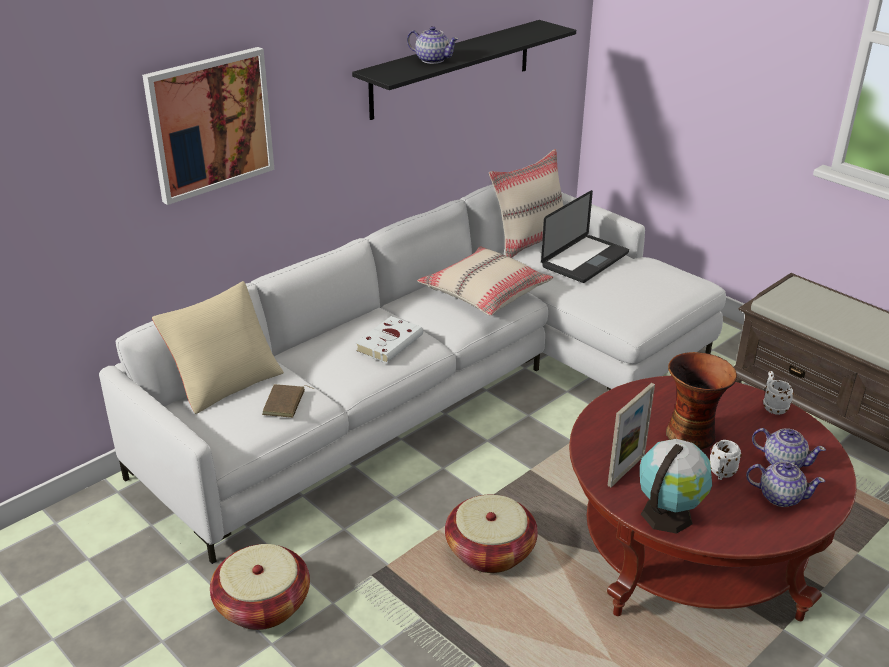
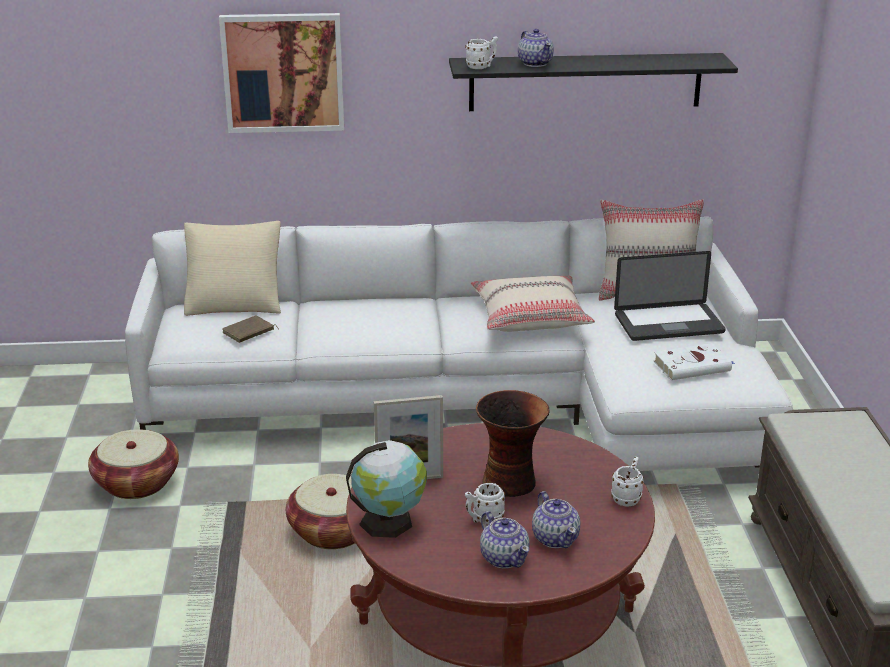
camera: 40 degrees right, 5 degrees down
(390, 342) = (388, 322): white book -> white book (693, 366)
(399, 73) = (481, 67): none -> white mug

